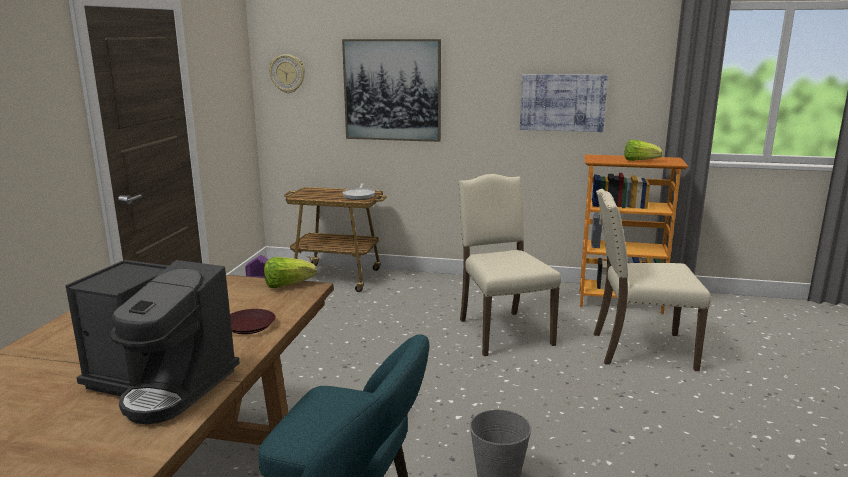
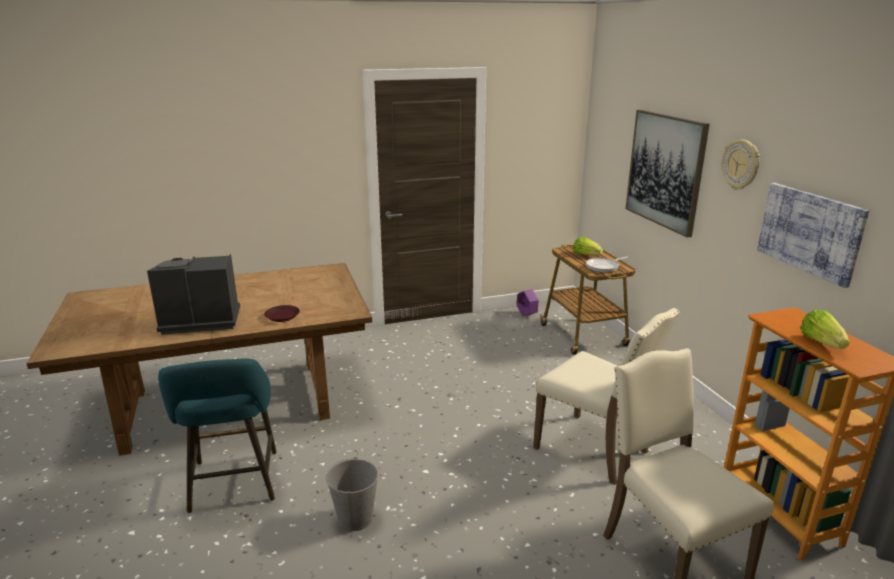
camera: 60 degrees right, 5 degrees up
(161, 384) = (199, 321): coffee machine -> coffee machine turned 90 degrees clockwise
(287, 73) = (604, 135): wall clock -> wall clock (741, 164)
(287, 285) = (353, 305): lettuce -> lettuce (586, 255)
(502, 331) = (594, 449): beige chair -> beige chair turned 90 degrees clockwise

